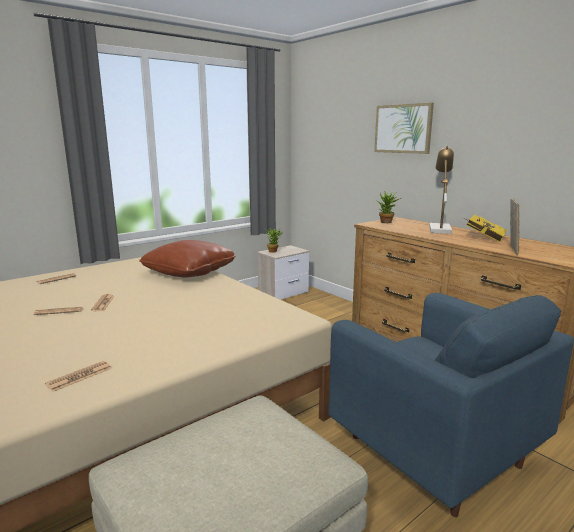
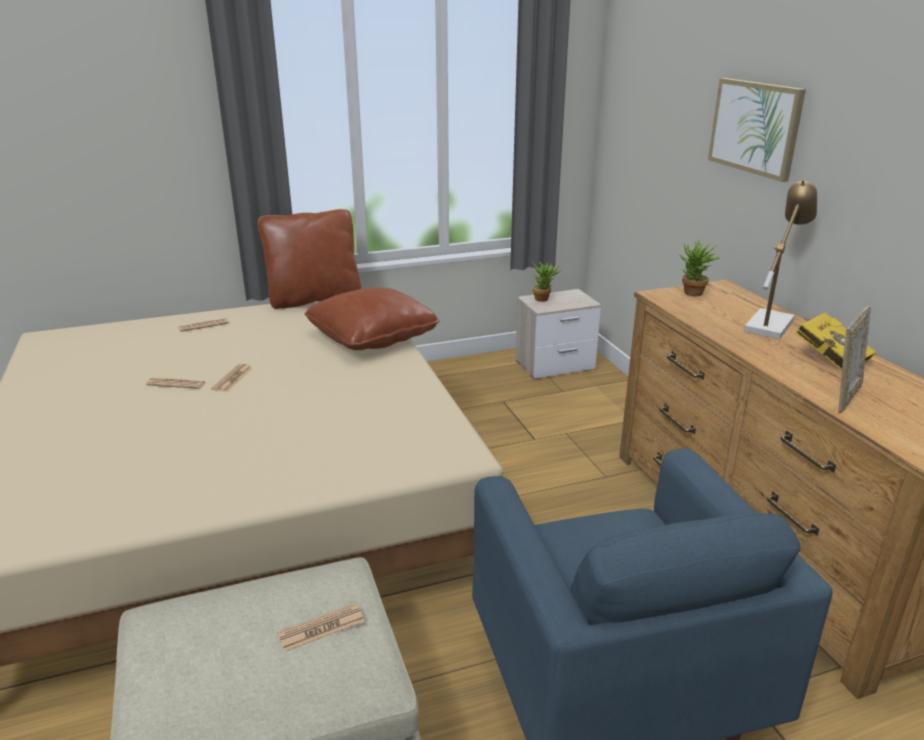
camera: 20 degrees right, 10 degrees up
(79, 376) = (142, 494): newspaper -> newspaper (321, 628)
(132, 259) = (314, 299): none -> brown pillow

